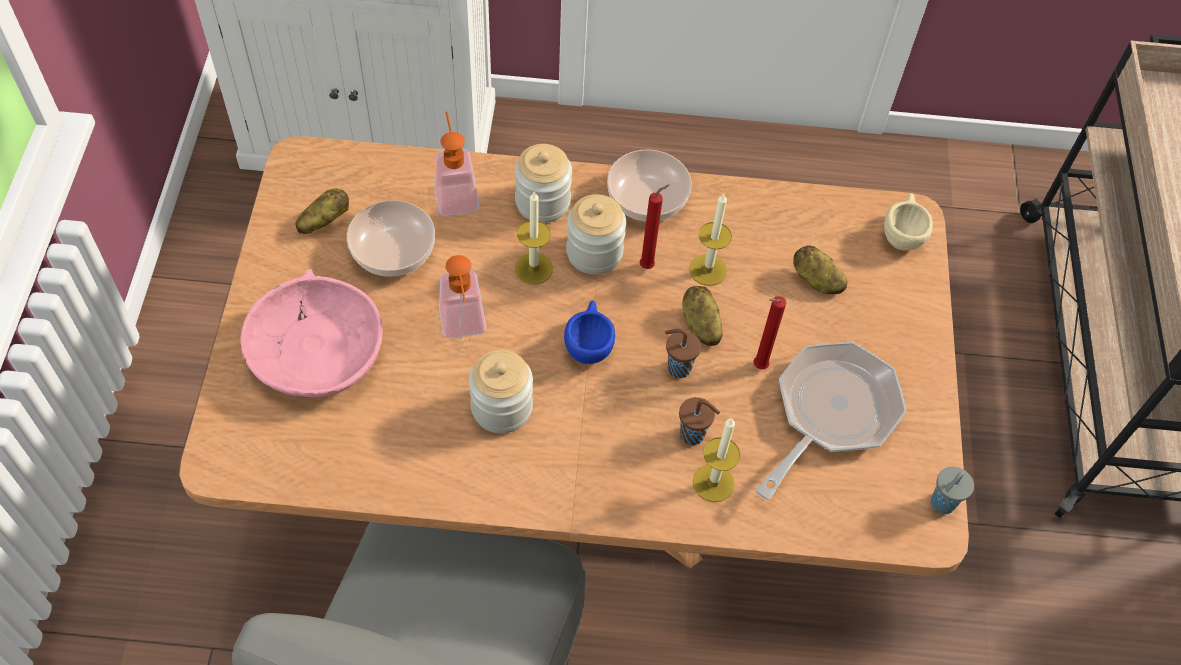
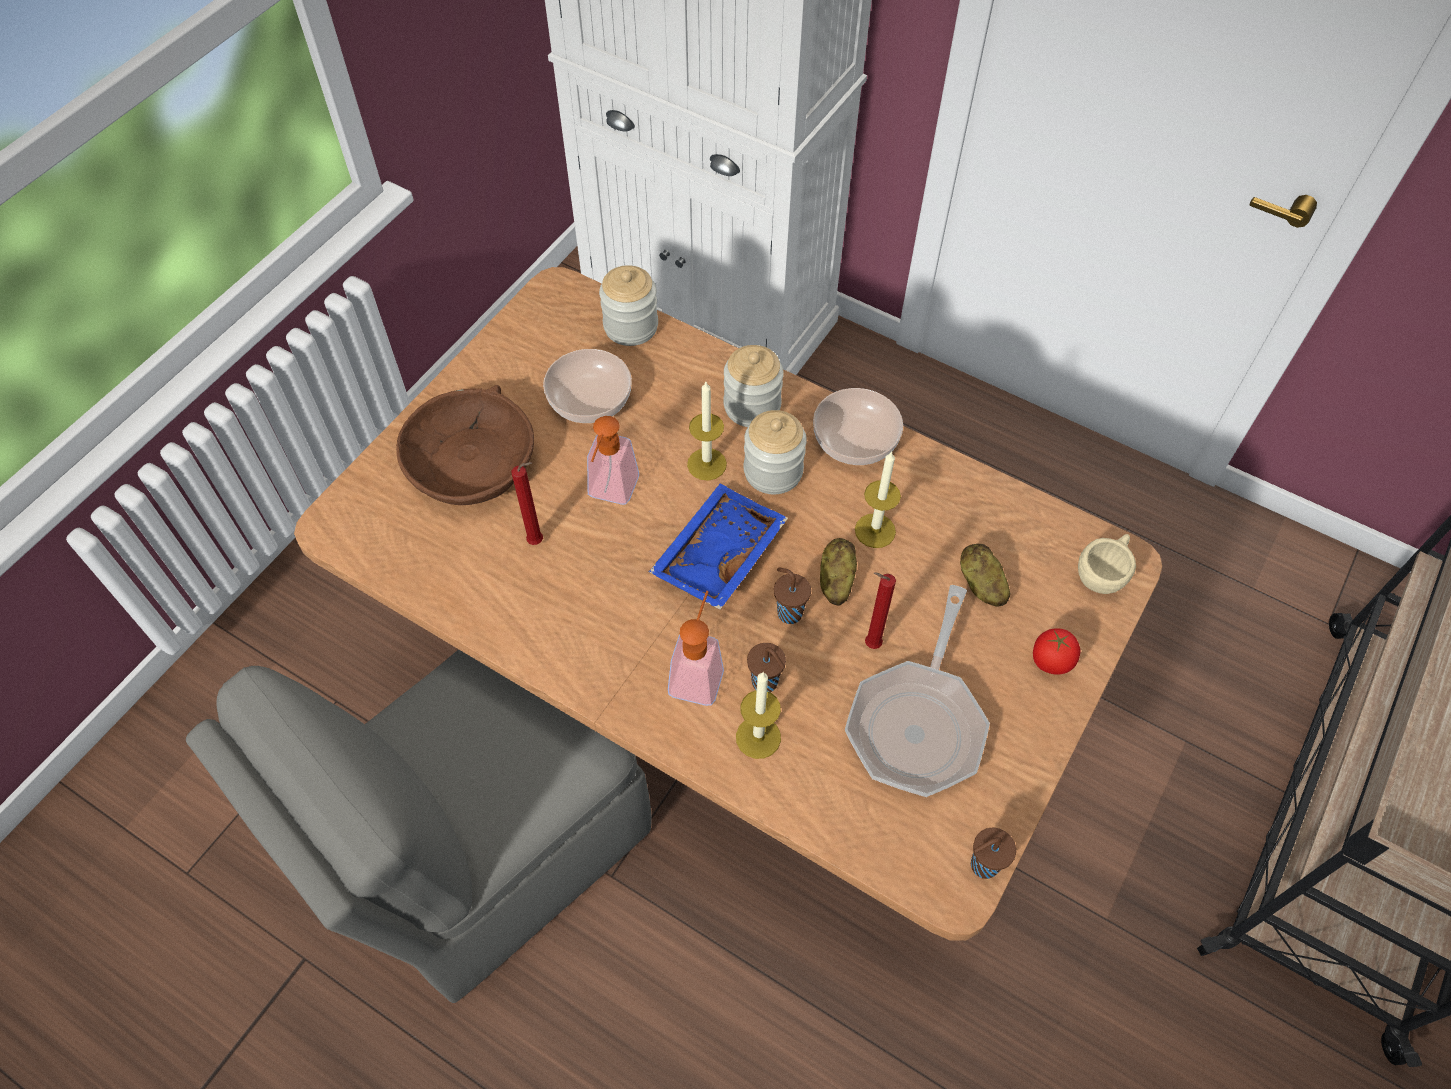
camera: 30 degrees right, 0 degrees up
(316, 350) = (470, 461): pink bowl -> brown bowl
(324, 221) = (546, 351): potato -> none
(455, 193) = (676, 368): soap dispenser -> soap dispenser (698, 673)
(501, 407) = (601, 579): jar -> jar (631, 326)
(589, 343) = (717, 554): blue cup -> blue tray
(649, 265) = (819, 504): red candle -> red candle (538, 542)
(831, 413) = (918, 722): frying pan -> frying pan turned 135 degrees clockwise
(902, 322) = (1049, 663): none -> tomato
(941, 504) = (982, 865): grey cup -> brown cup

